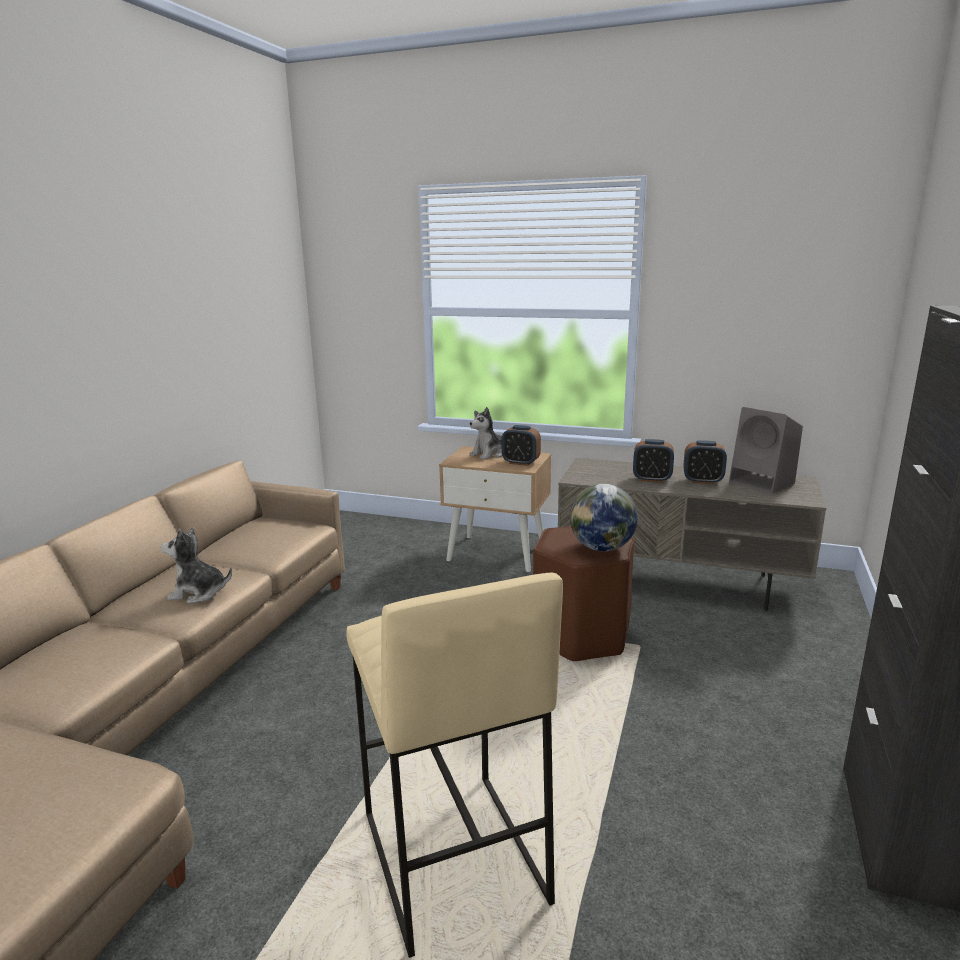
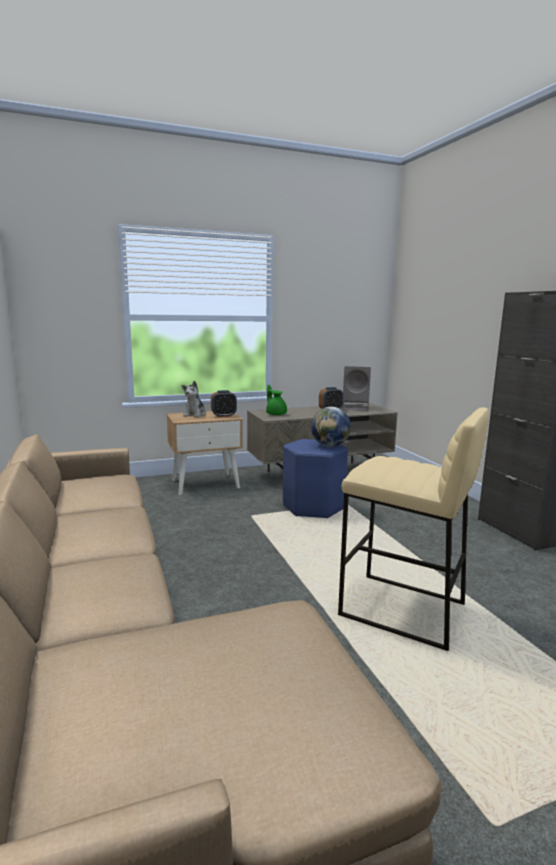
camera: 40 degrees left, 5 degrees down
(198, 593) = (121, 524): plush toy -> none
(581, 636) = (313, 507): brown stool -> blue stool
(601, 472) = (276, 414): none -> green teapot
(652, 479) = (306, 413): alarm clock -> none

